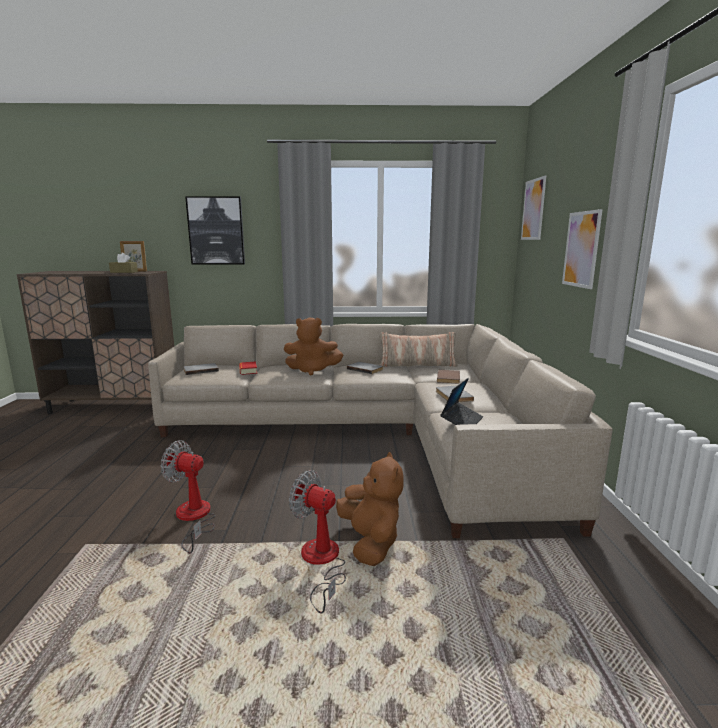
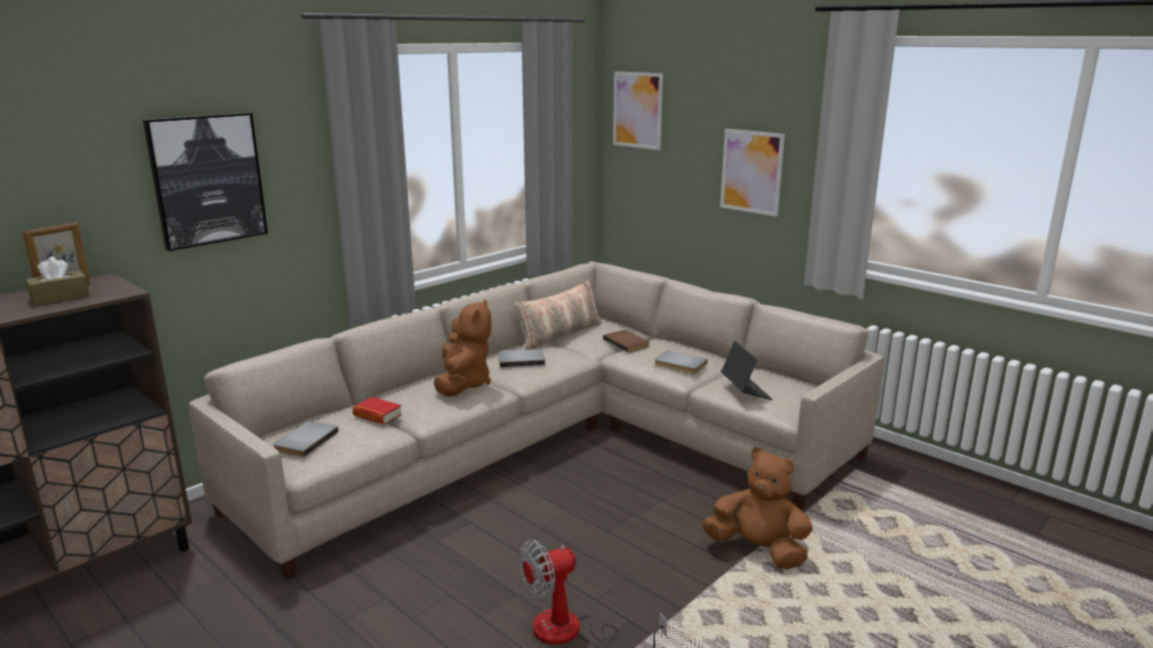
camera: 45 degrees left, 5 degrees up
(312, 370) = (463, 384): brown plush toy -> brown plush toy turned 45 degrees counterclockwise
(321, 562) = (757, 590): fan -> none

